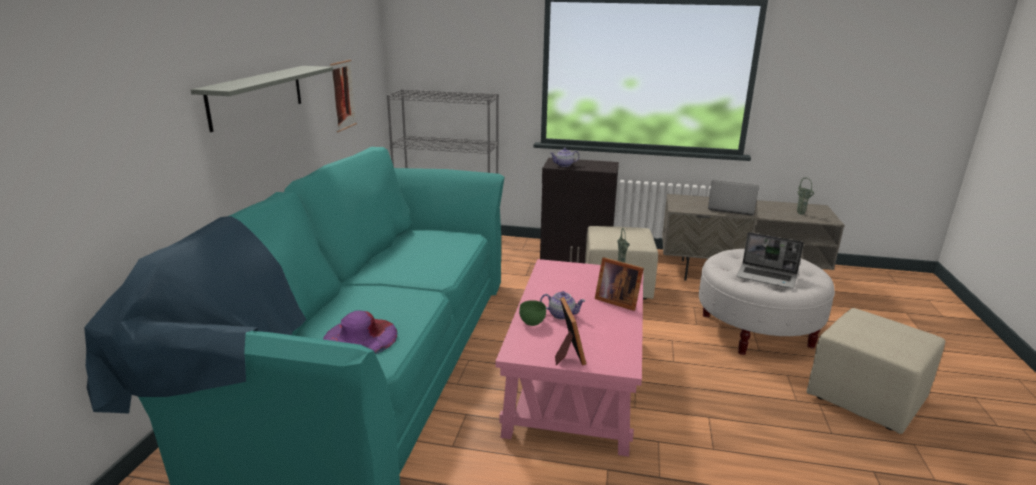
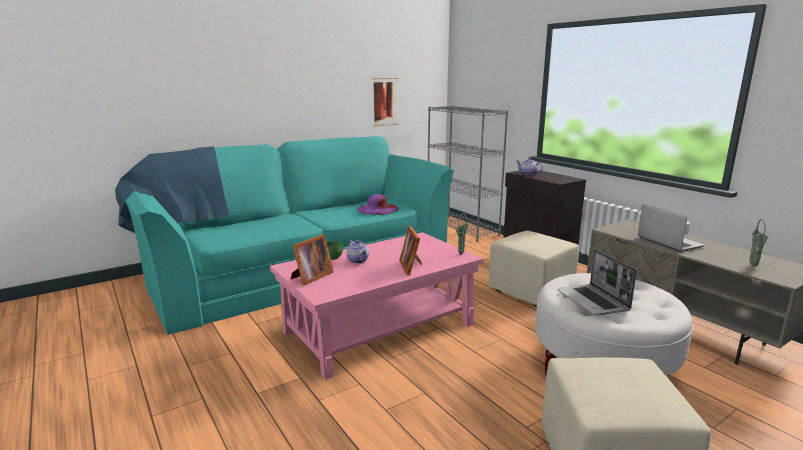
camera: 45 degrees right, 5 degrees down
(257, 96) = (288, 88): grey shelf -> none
(360, 337) = (237, 232): purple hat -> purple hat (378, 209)

